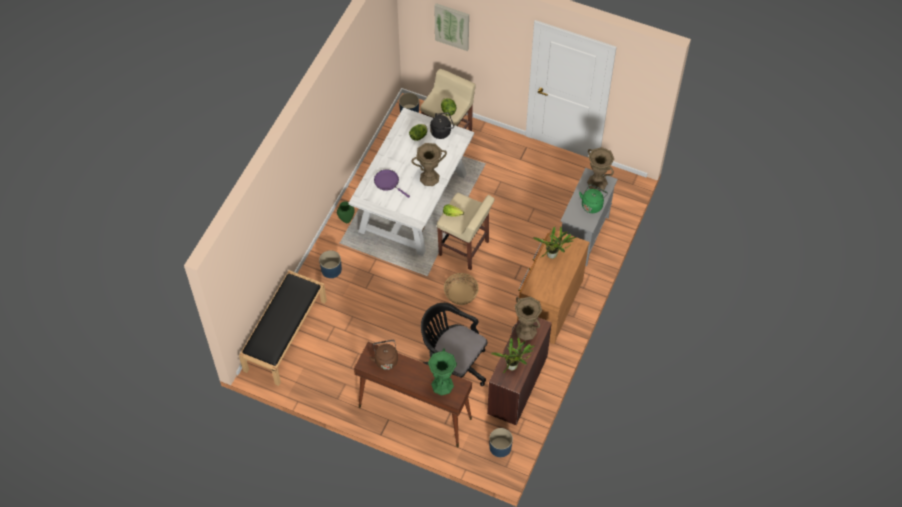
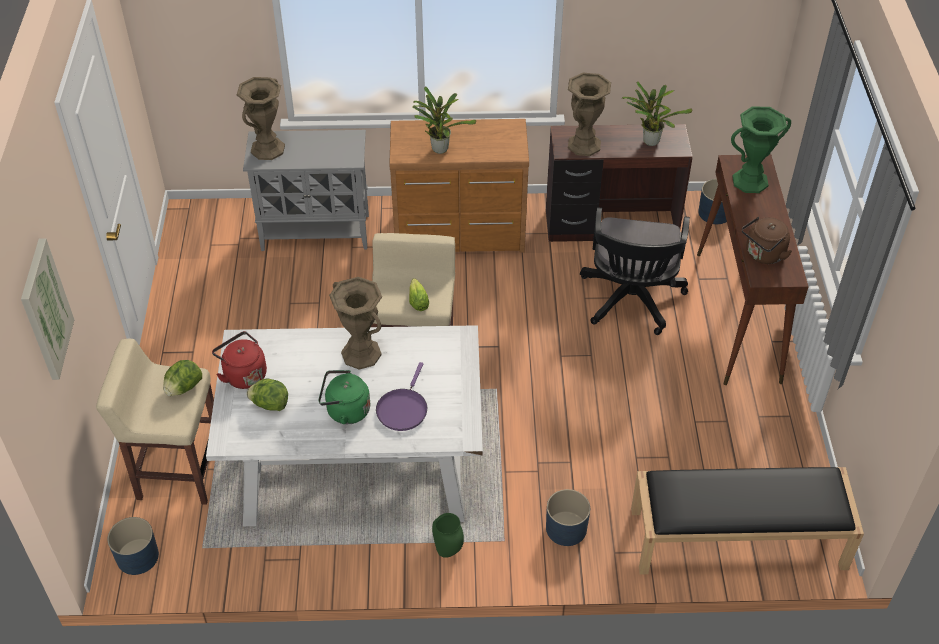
camera: 115 degrees left, 10 degrees down
(442, 131) = (243, 374): black kettle -> red kettle
(461, 294) = (504, 335): basket -> none
(592, 204) = (314, 143): green kettle -> green kettle (345, 411)

